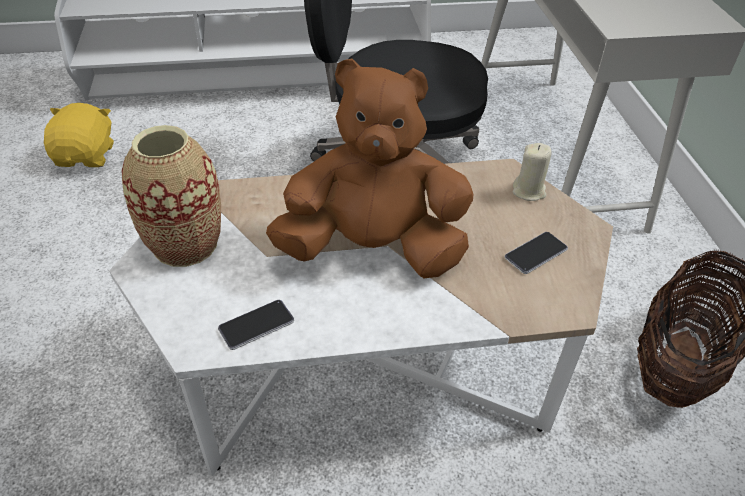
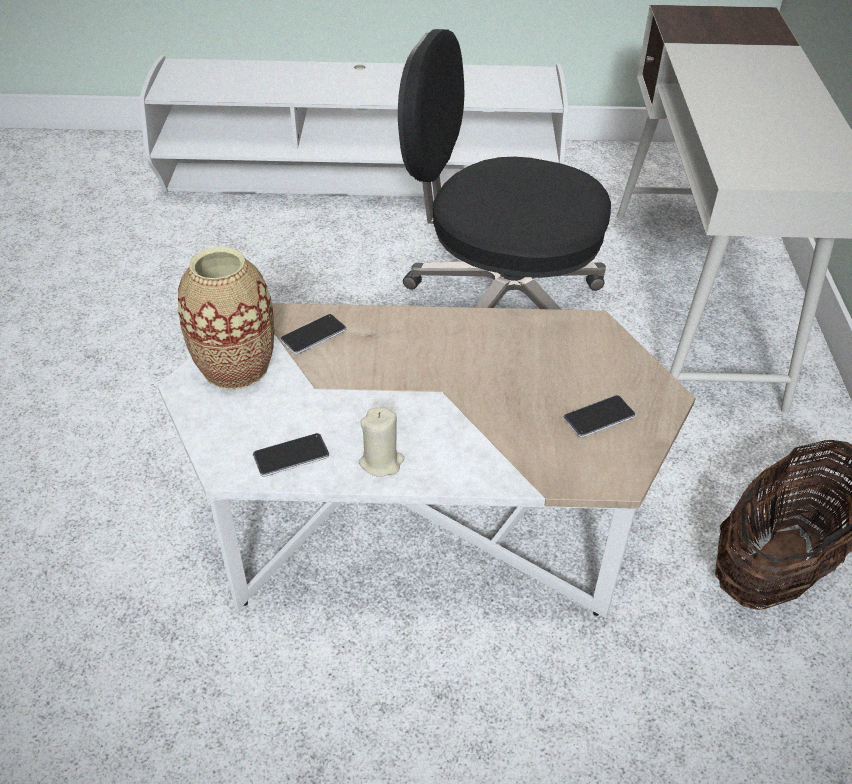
camera: 10 degrees right, 0 degrees up
(87, 156) = (157, 257): yellow plush toy -> none
(255, 206) = (313, 335): none -> phone
(373, 249) = (426, 394): brown plush toy -> none
(529, 191) = (612, 349): beige candle -> beige candle (381, 462)

